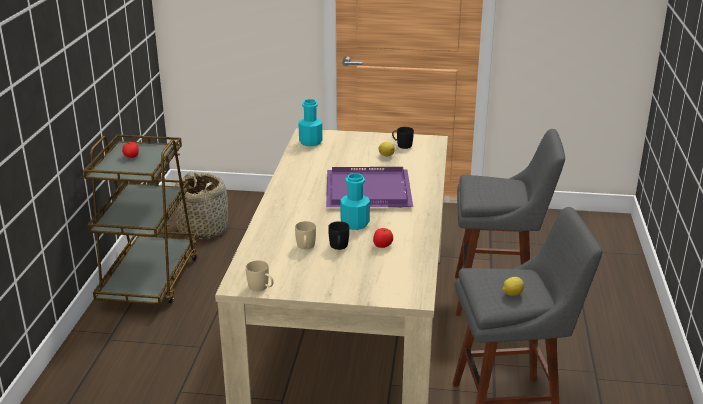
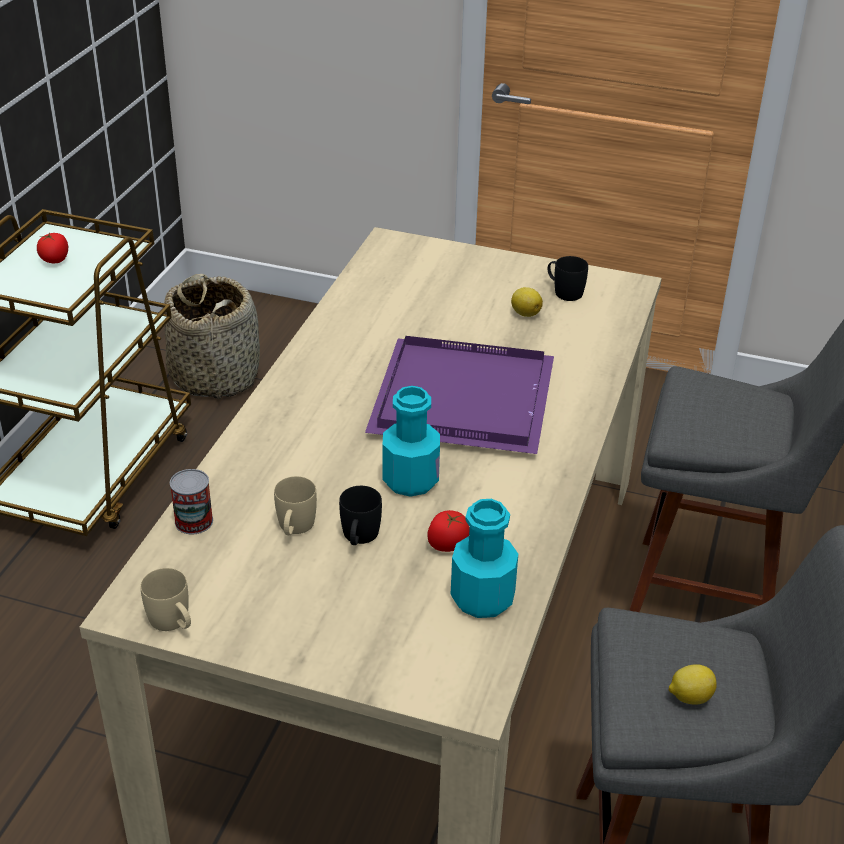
camera: 10 degrees right, 10 degrees up
(254, 250) = (194, 521): none -> can
(310, 142) = (391, 264): turquoise bottle -> turquoise bottle (482, 598)

